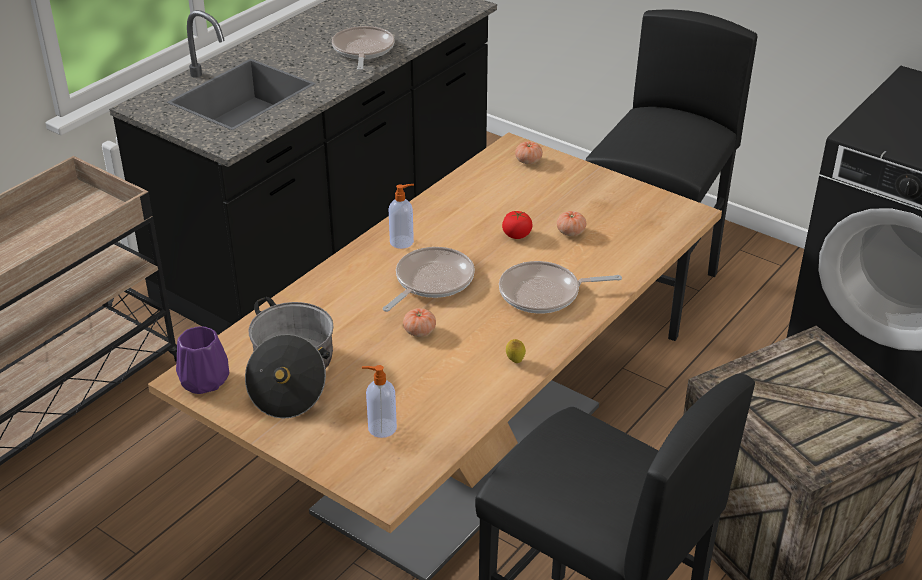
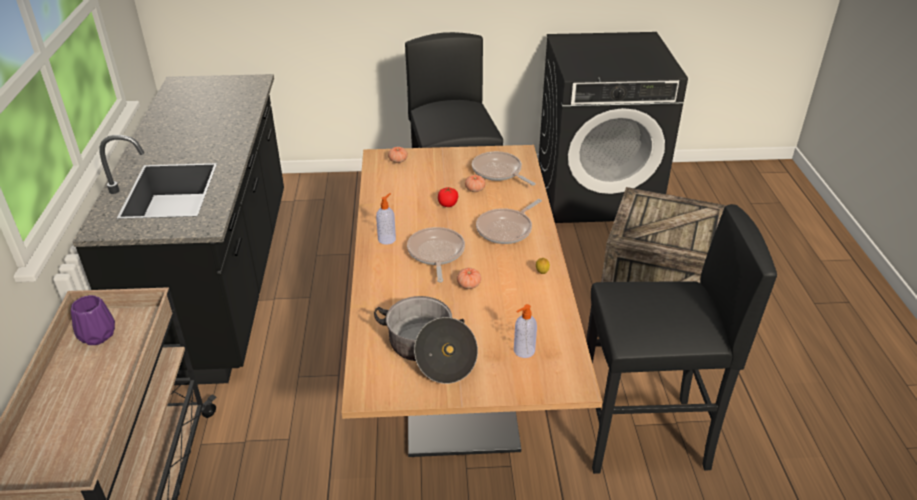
camera: 40 degrees left, 0 degrees up
(204, 381) = (379, 388): purple vase -> purple vase (98, 335)
(362, 50) = (222, 131): frying pan -> frying pan (499, 172)

